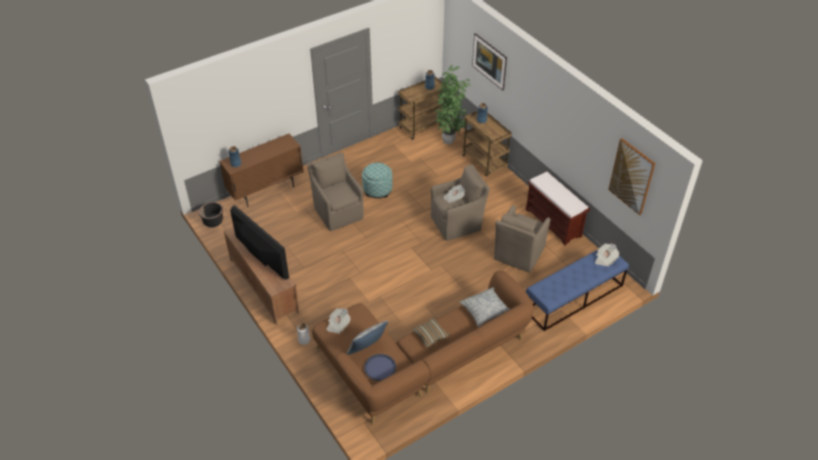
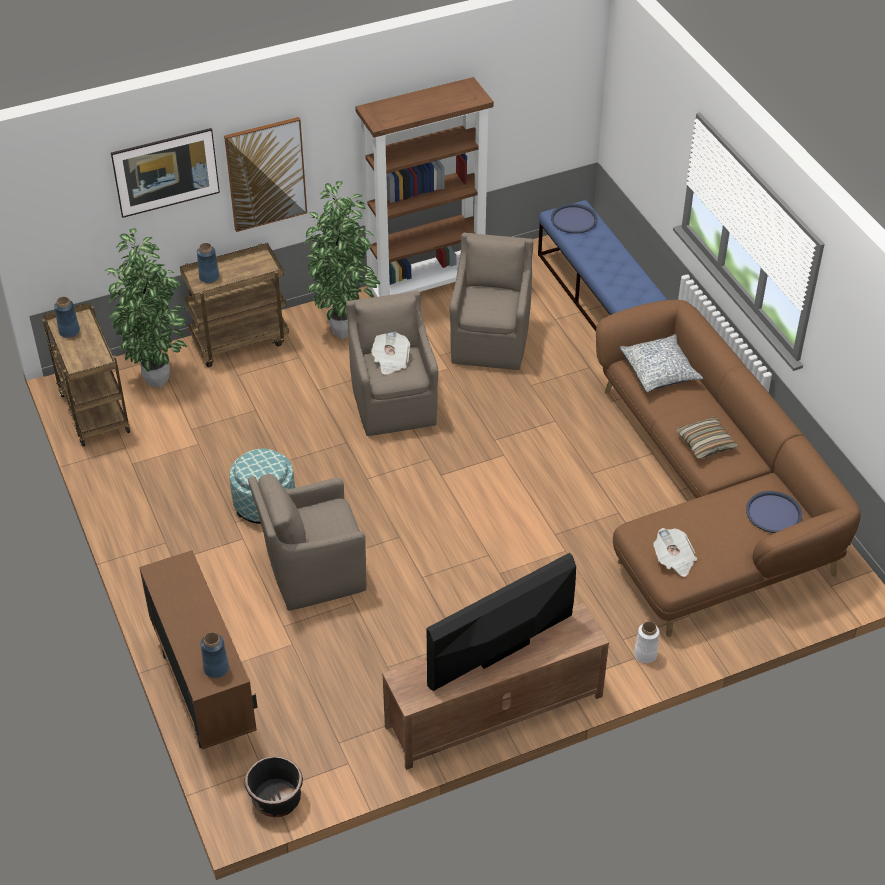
camera: 80 degrees left, 0 degrees up
(367, 348) = (730, 525): pillow -> none
(506, 197) = (345, 330): none -> potted plant
(518, 254) = (490, 341): brown armchair -> brown armchair turned 120 degrees counterclockwise
(554, 223) = (426, 285): brown bench -> brown bookcase
(605, 259) = (574, 219): newspaper -> blue tray
(631, 176) = (531, 84): picture -> picture (266, 174)

